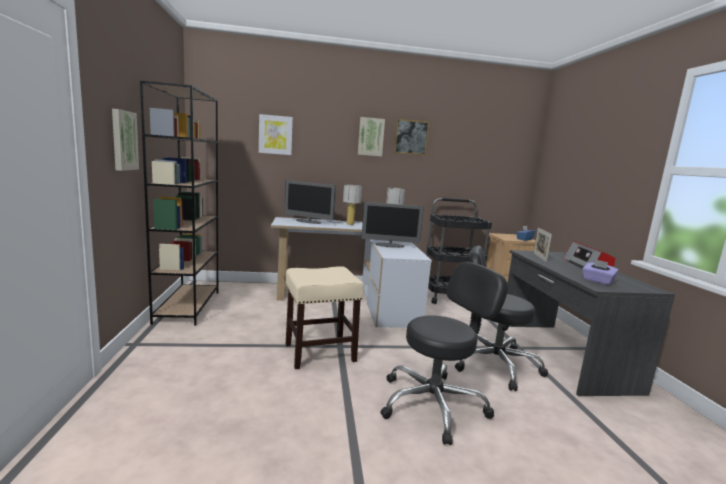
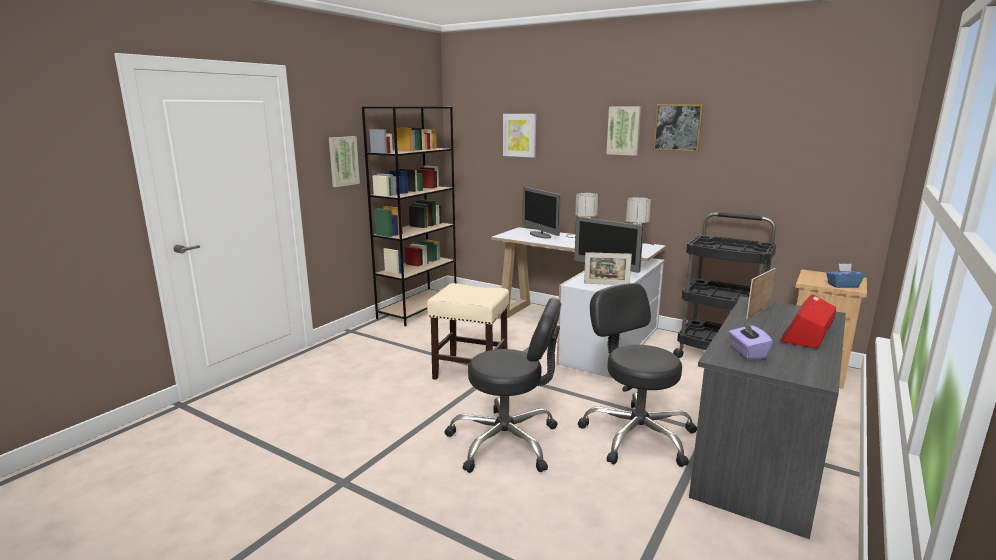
camera: 40 degrees right, 5 degrees up
(409, 253) = (606, 284): none -> picture frame

